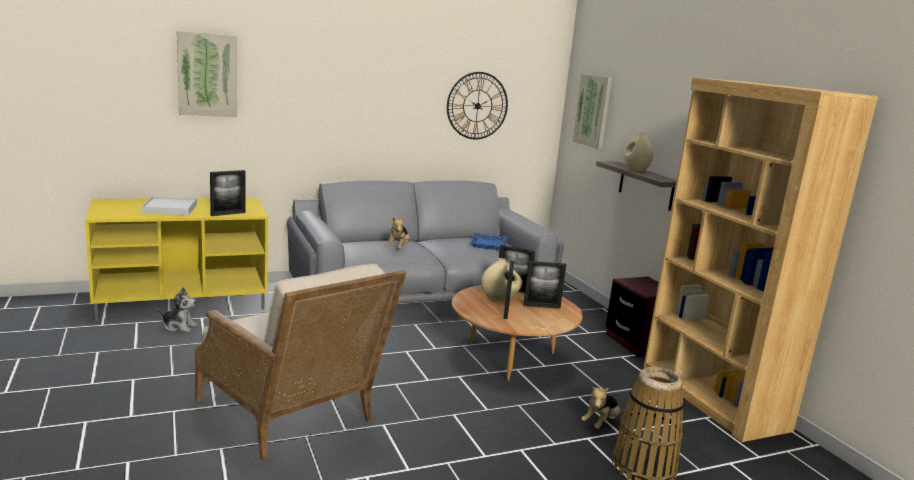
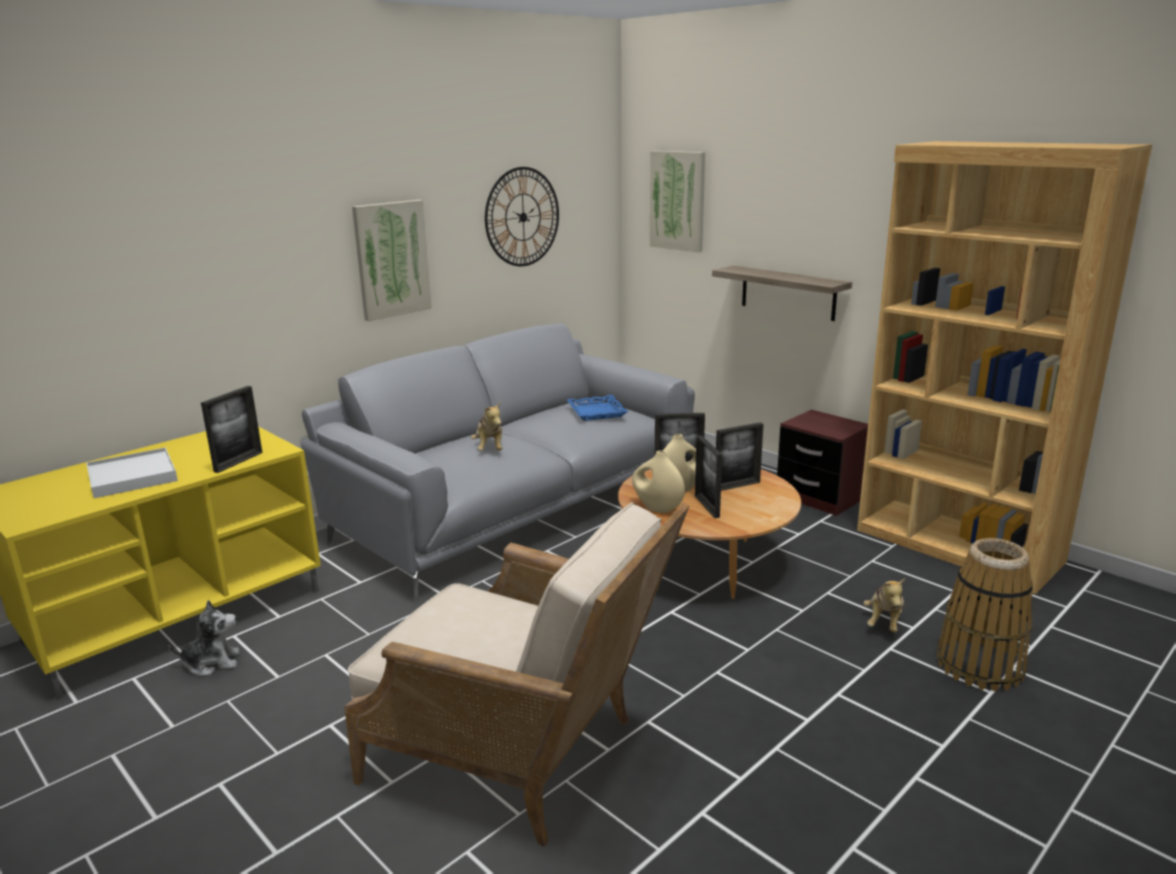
camera: 20 degrees left, 5 degrees up
(207, 75) = (129, 237): picture -> picture (391, 259)
(635, 170) = (776, 275): beige vase -> beige vase (657, 508)

